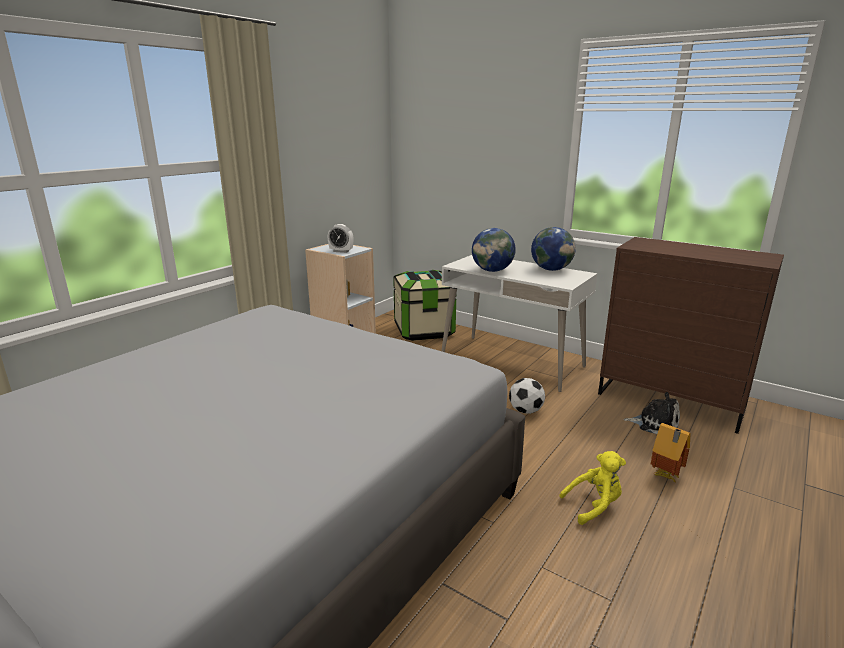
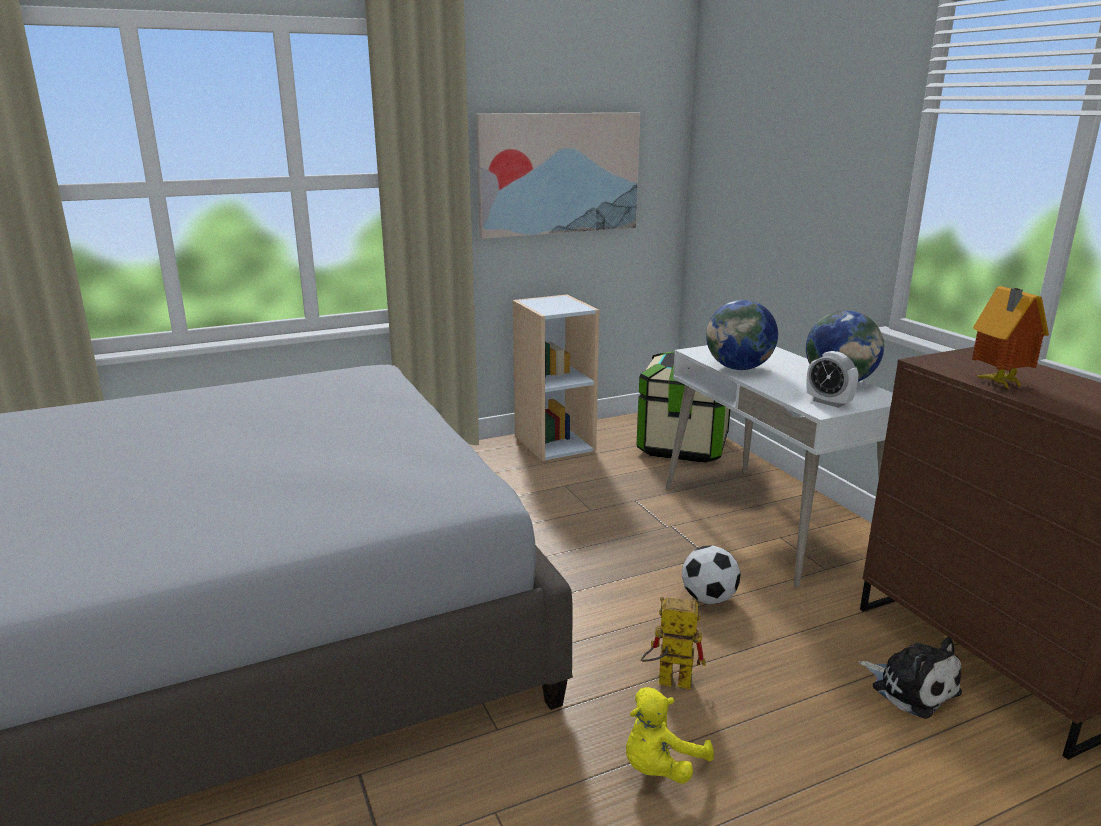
camera: 30 degrees right, 0 degrees up
(324, 157) = (558, 174): none -> picture
(341, 251) = (550, 308): alarm clock -> alarm clock (828, 402)
(551, 461) = (666, 681): none -> toy robot
(594, 506) = (660, 767): yellow plush toy -> yellow plush toy turned 120 degrees clockwise
(665, 477) = (830, 774): toy house -> toy house (997, 383)

